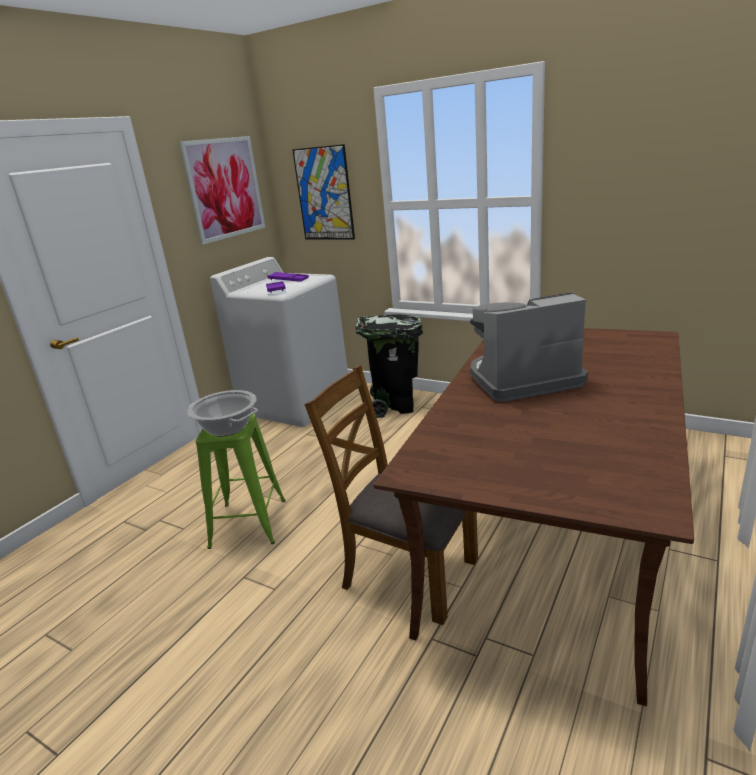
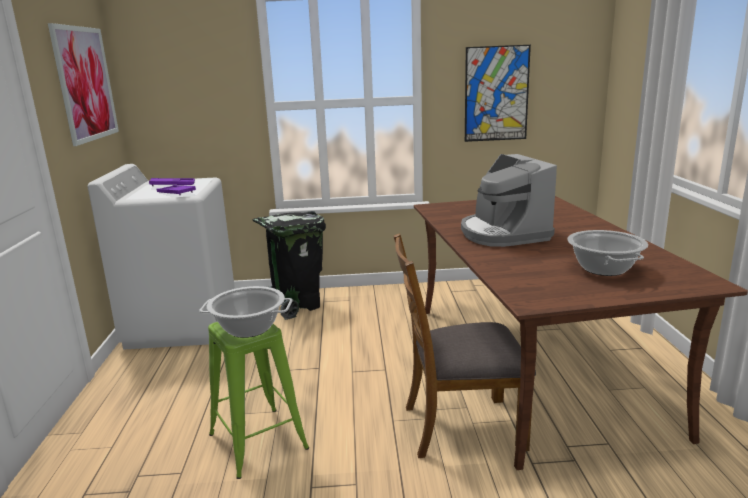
camera: 35 degrees left, 5 degrees down
(324, 194) = (192, 95): picture -> picture (496, 94)
(522, 379) = (503, 234): coffee machine -> coffee machine turned 60 degrees counterclockwise
(555, 453) = (604, 269): none -> cooking pot

